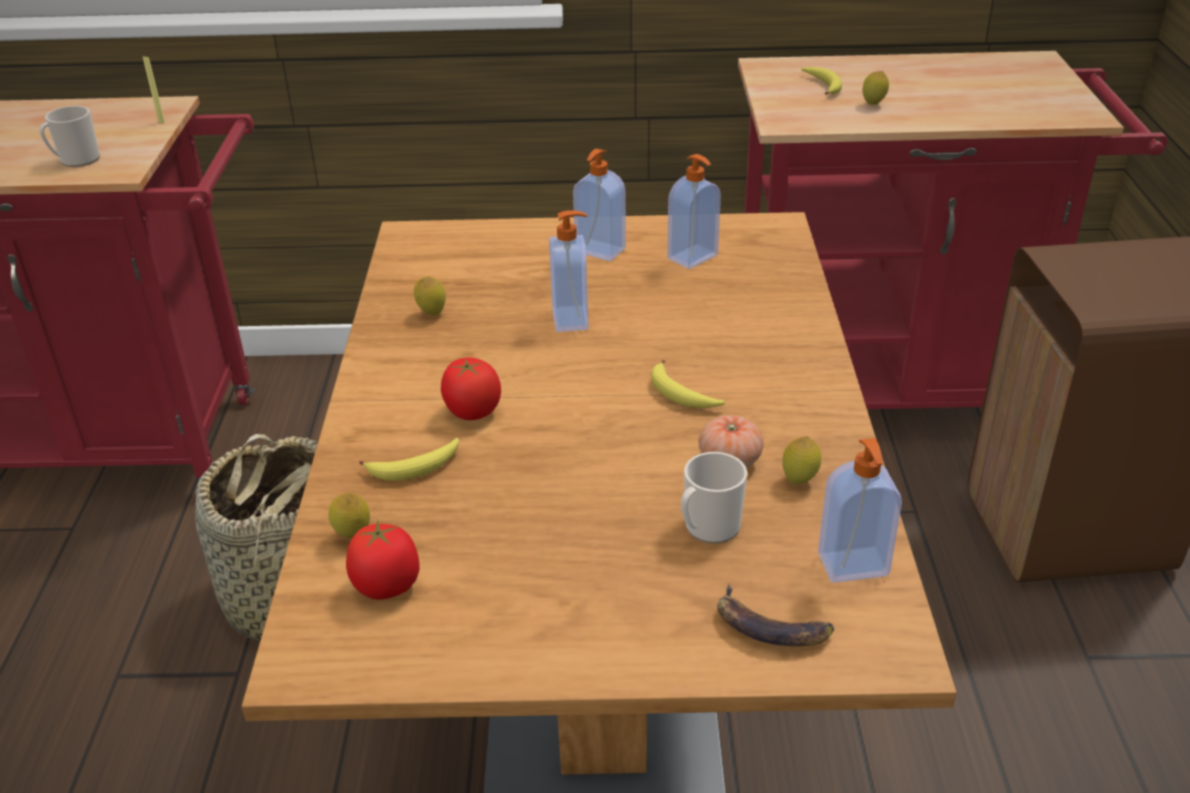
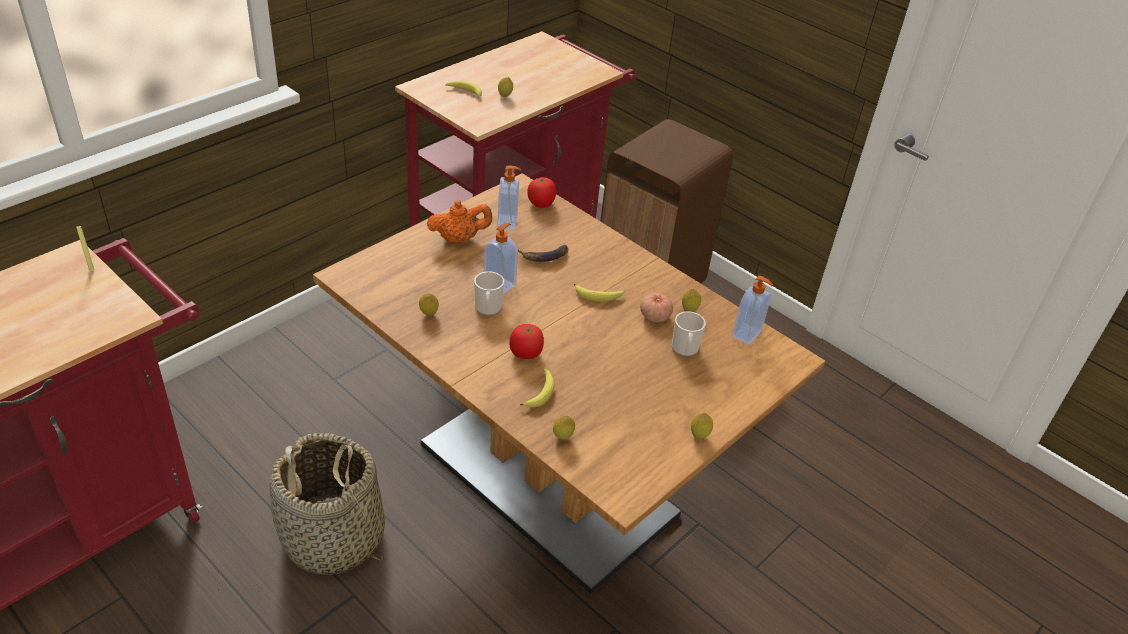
camera: 50 degrees left, 5 degrees up
(76, 160) = (81, 324): mug -> mug (488, 309)
(387, 586) = (607, 448): tomato -> tomato (541, 204)
(539, 659) = (699, 436): none -> lemon
(599, 251) = (459, 239): soap dispenser -> orange teapot
(770, 626) = (751, 373): banana -> banana (545, 256)

